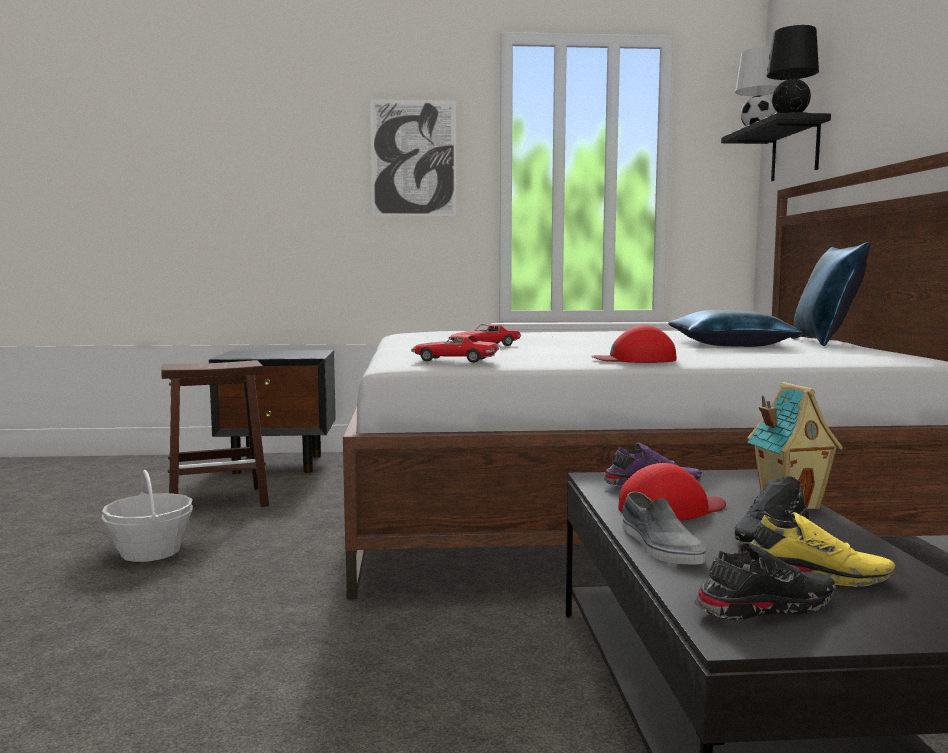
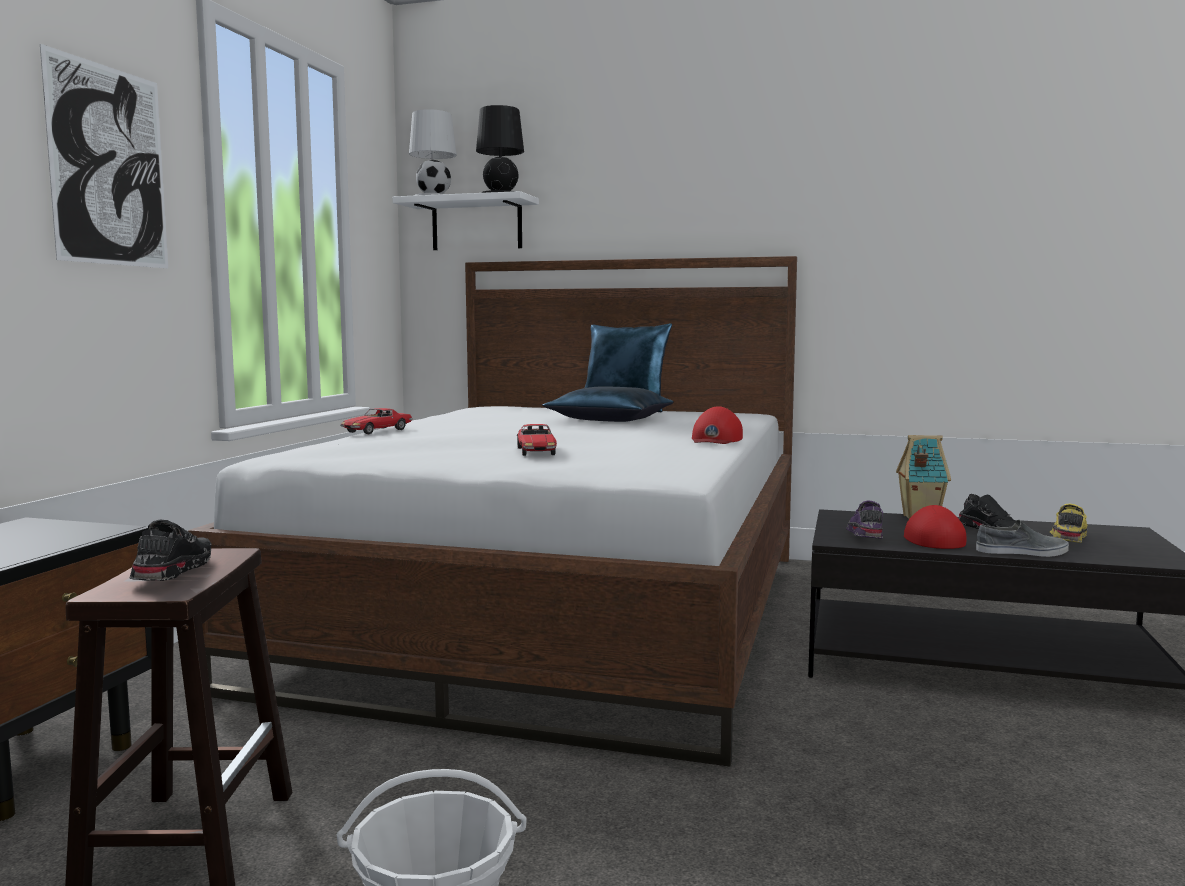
camera: 70 degrees left, 0 degrees up
(454, 360) = (683, 465): toy car -> toy car (376, 431)
(762, 606) = (1126, 552): black shoe -> black shoe (170, 571)
(795, 151) = (477, 225): black shelf -> white shelf

